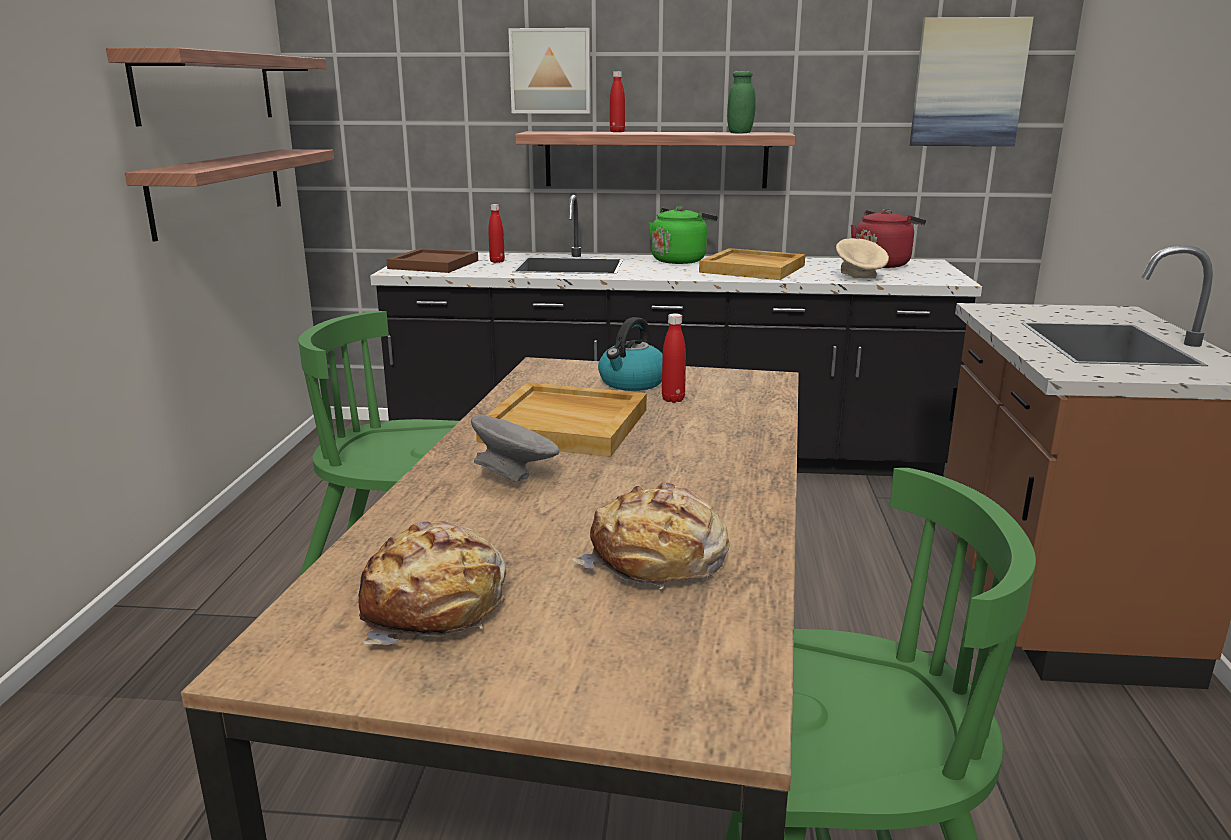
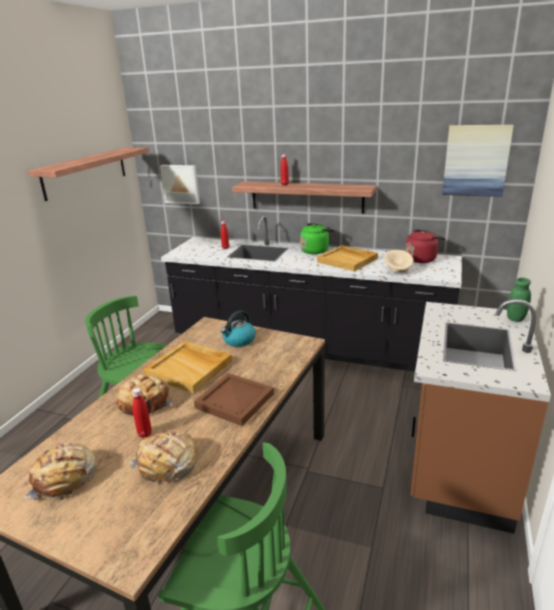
camera: 15 degrees right, 5 degrees up
(219, 190) = (93, 218): shelf -> none
(433, 264) = (194, 249): brown tray -> brown tray (234, 400)
(515, 477) = (145, 402): grey bowl -> bread
(551, 71) = (254, 152): picture -> picture (181, 184)
(673, 399) = (249, 355): red bottle -> red bottle (145, 434)
(740, 133) = (345, 187): green jar -> green jar (516, 318)

